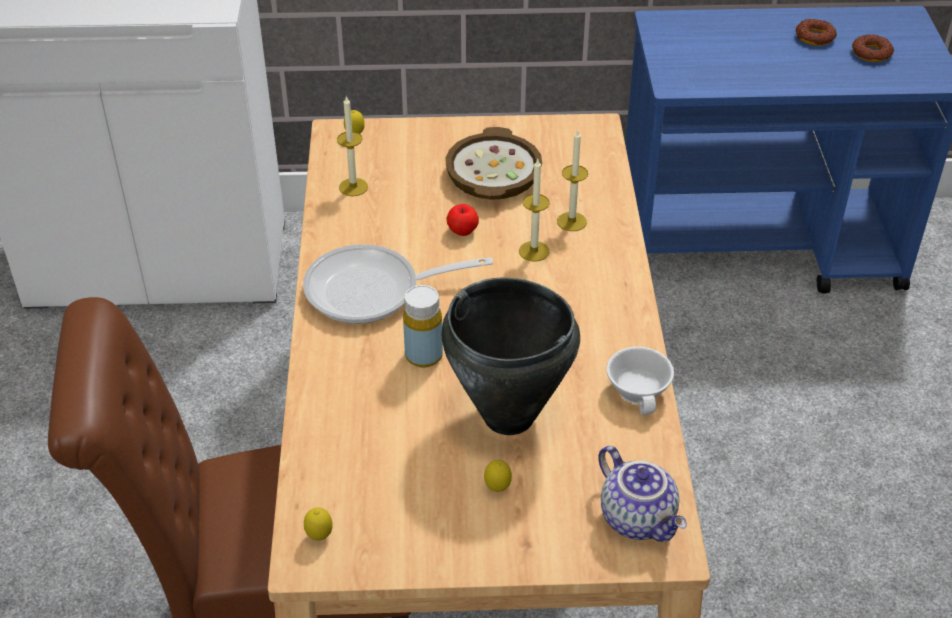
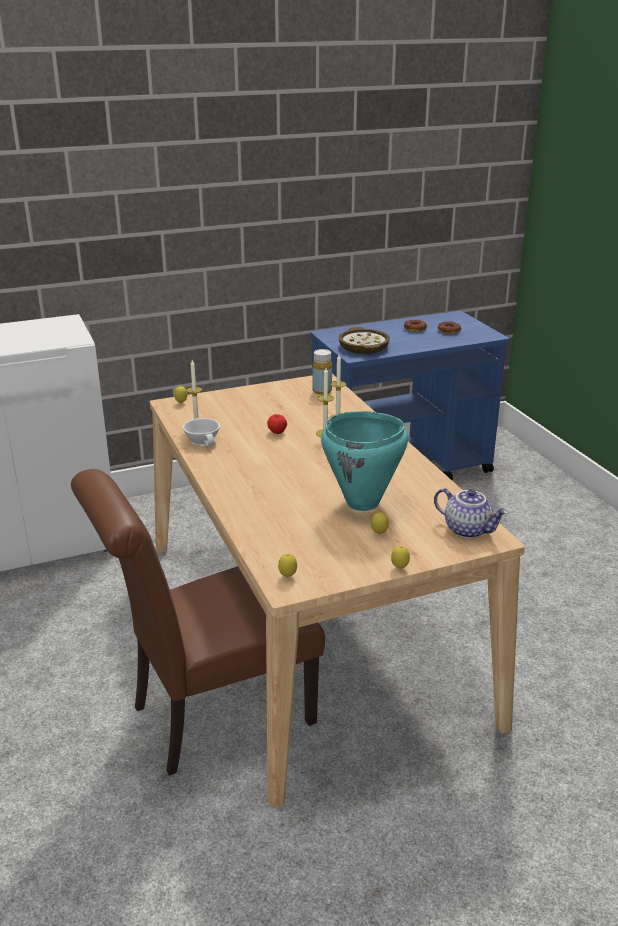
camera: 20 degrees left, 15 degrees down
(373, 291) = (241, 465): frying pan -> none
(424, 356) = (293, 487): yellow bottle -> yellow bottle (322, 391)
(488, 568) = (399, 568): none -> lemon
(492, 176) = (277, 407): bowl -> bowl (363, 347)
(509, 417) = (363, 503): black cooking pot -> turquoise cooking pot
(641, 391) = (429, 479): white cup -> white cup (204, 440)

